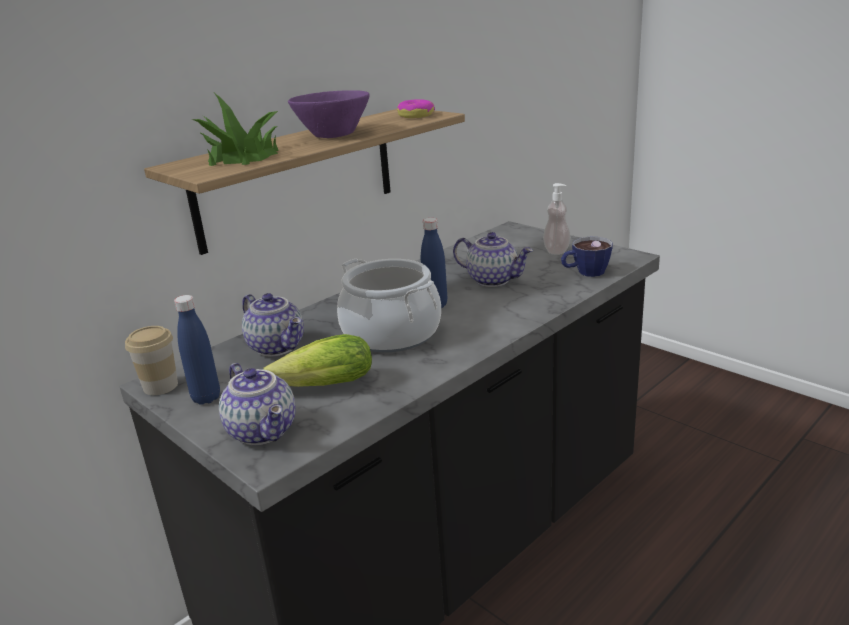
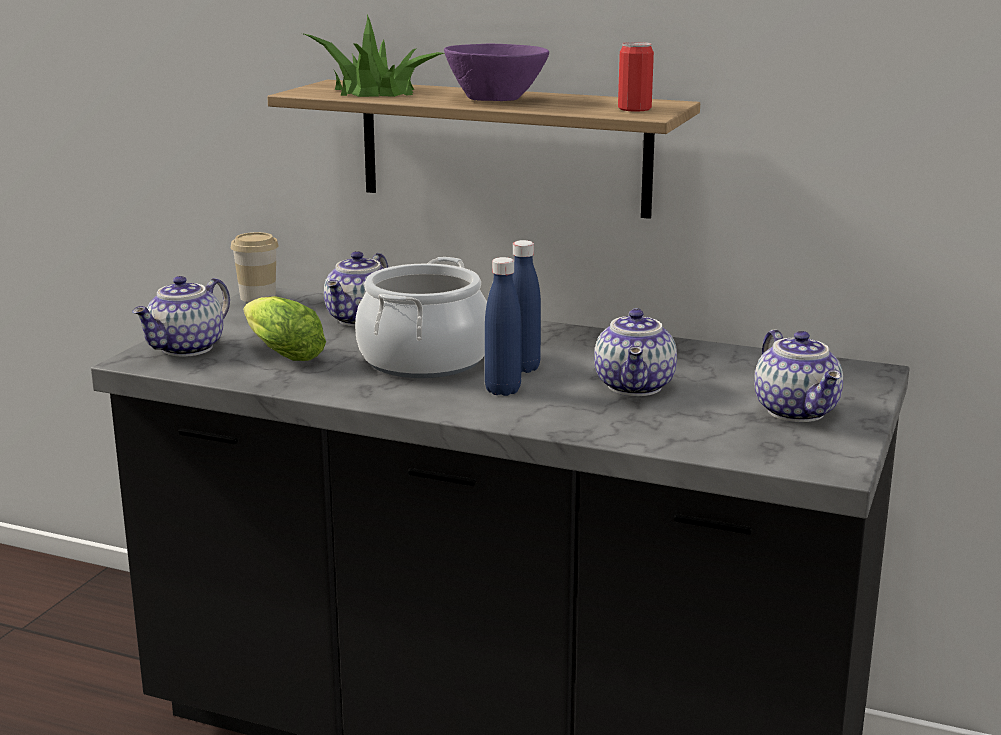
camera: 65 degrees right, 5 degrees down
(206, 398) = (241, 317): blue bottle -> blue bottle (503, 390)
(416, 115) = (634, 109): donut -> can
(556, 251) = (798, 412): soap dispenser -> teapot
(585, 272) = (721, 440): cup -> none

